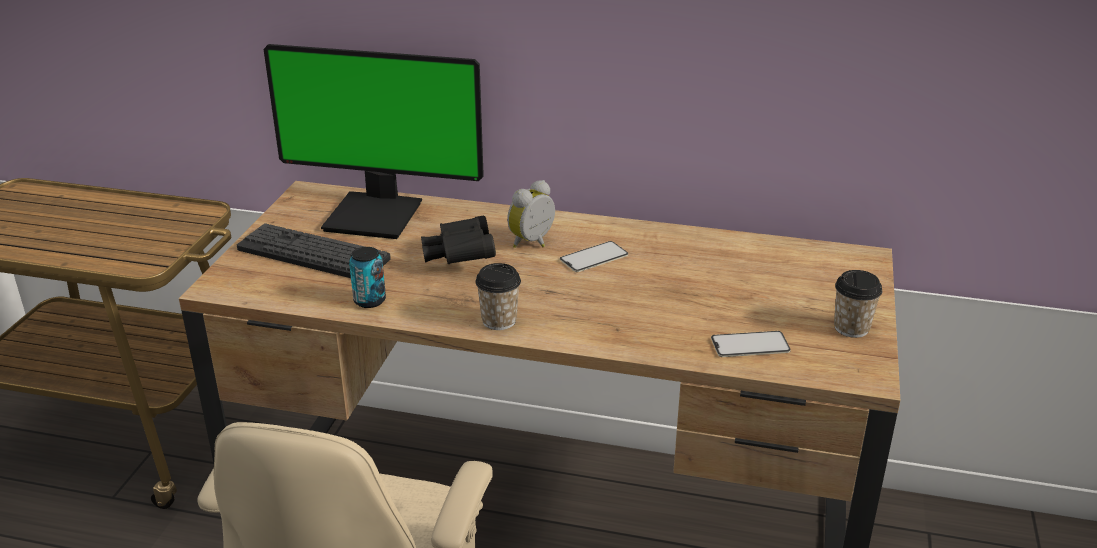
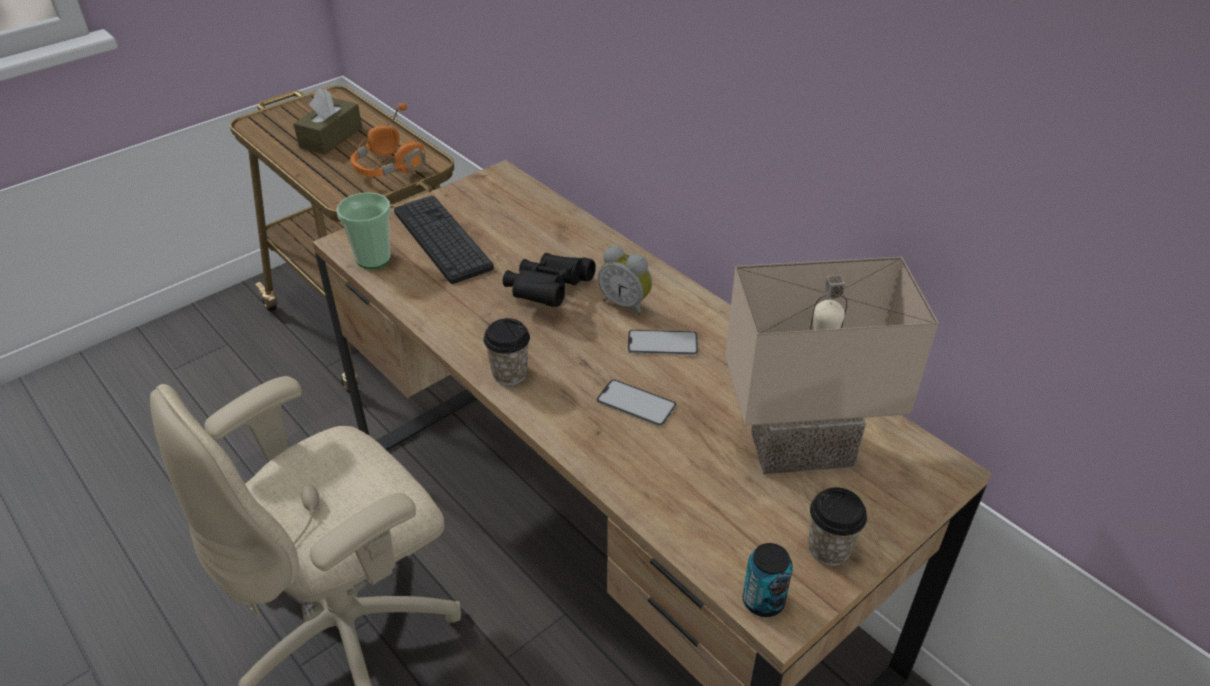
camera: 35 degrees right, 10 degrees up
(62, 223) = (331, 137): none -> brown tissue box
(164, 228) = (388, 168): none -> orange headphones
(263, 289) = (373, 259): none -> cup
(369, 300) = (434, 305): can -> can (763, 601)
(376, 214) = (529, 219): monitor -> none
(534, 243) = (626, 304): alarm clock -> alarm clock turned 135 degrees counterclockwise
(750, 345) = (701, 513): phone -> phone (636, 403)
(765, 279) = (802, 445): none -> beige table lamp

